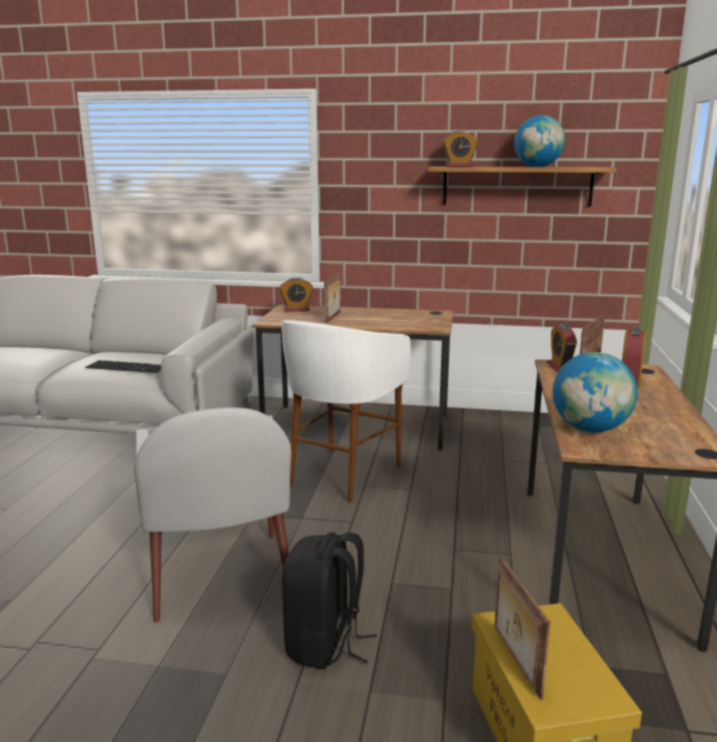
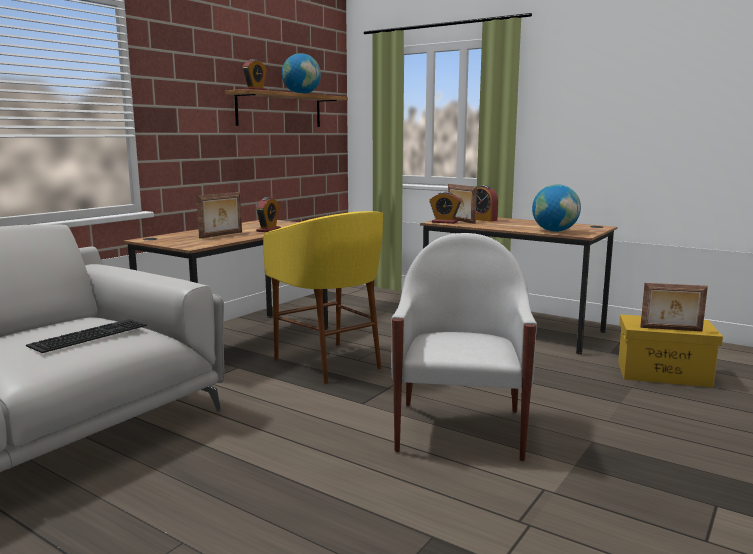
camera: 65 degrees left, 5 degrees down
(219, 577) = (460, 429): white armchair -> white armchair turned 90 degrees counterclockwise
(296, 309) = (165, 238): alarm clock -> alarm clock (268, 230)
(325, 644) = (569, 406): black backpack -> none
(333, 317) = (221, 235): picture frame -> picture frame turned 90 degrees clockwise
(342, 475) = (329, 363): white stool -> yellow stool

